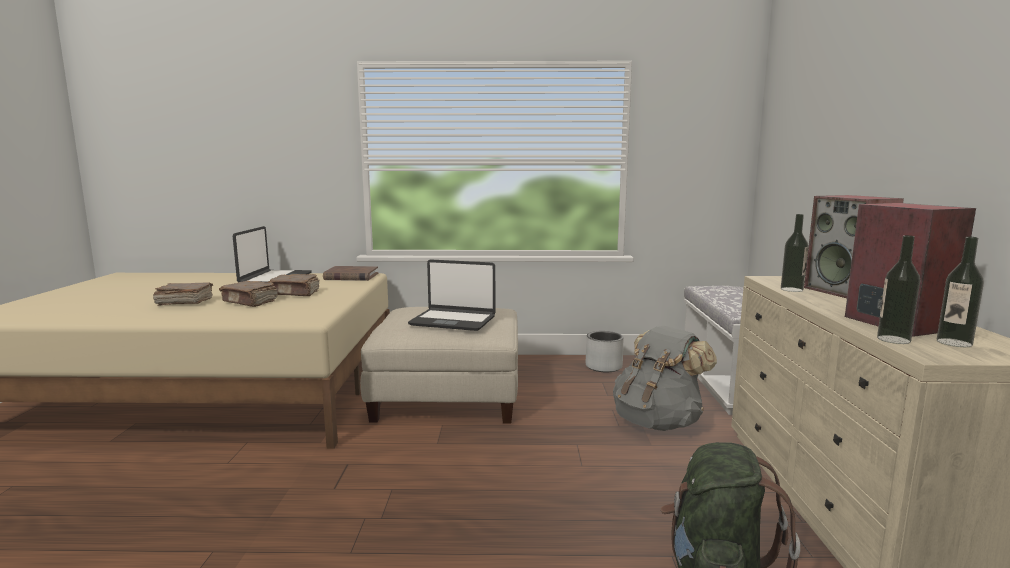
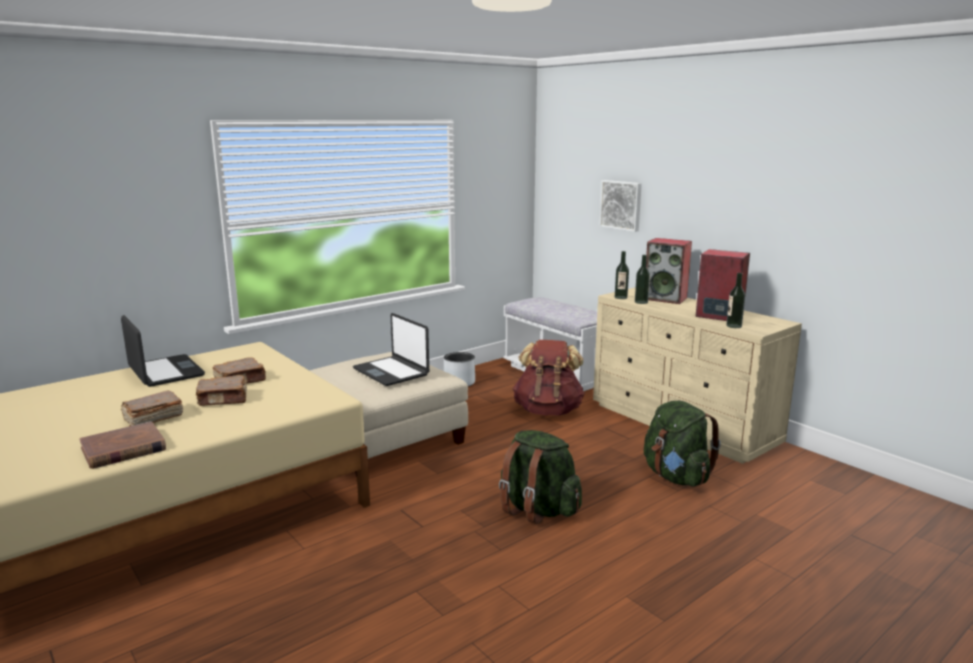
camera: 40 degrees left, 5 degrees up
(351, 276) = (240, 352): brown book -> brown book (123, 449)
(453, 321) = (391, 372): laptop -> laptop turned 75 degrees clockwise
(462, 527) = (537, 509): none -> green backpack
(657, 422) = (548, 411): grey backpack -> brown backpack
(834, 156) = (621, 205): none -> picture
(954, 343) = (753, 322): bottle -> bottle (620, 297)

